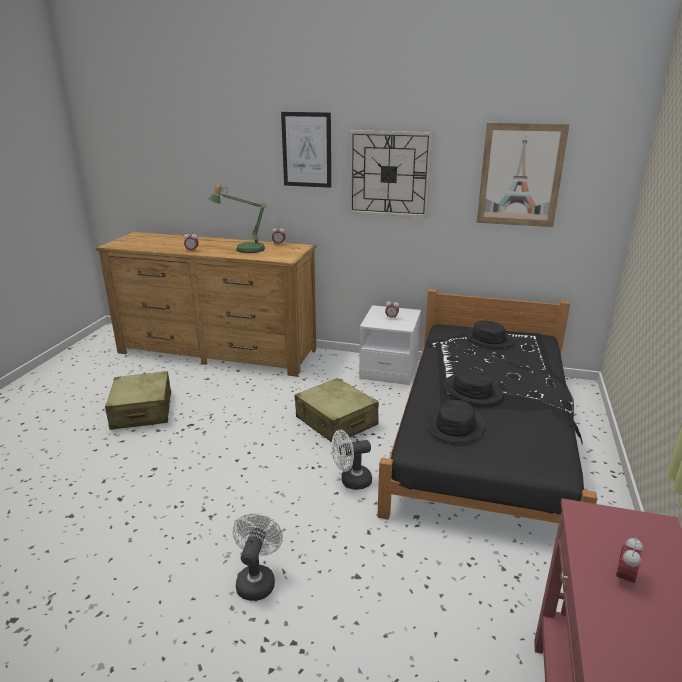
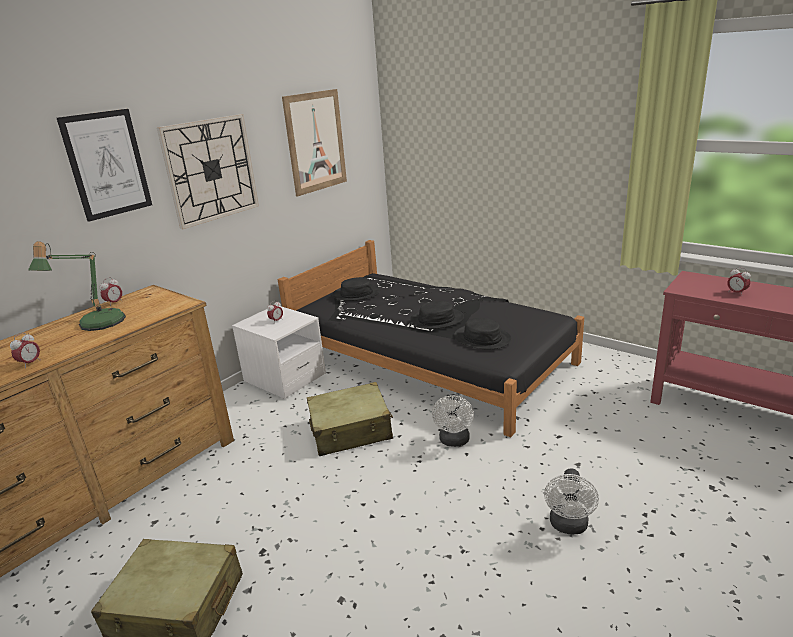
camera: 65 degrees left, 0 degrees up
(257, 580) = (568, 526): white fan -> white fan turned 105 degrees counterclockwise

